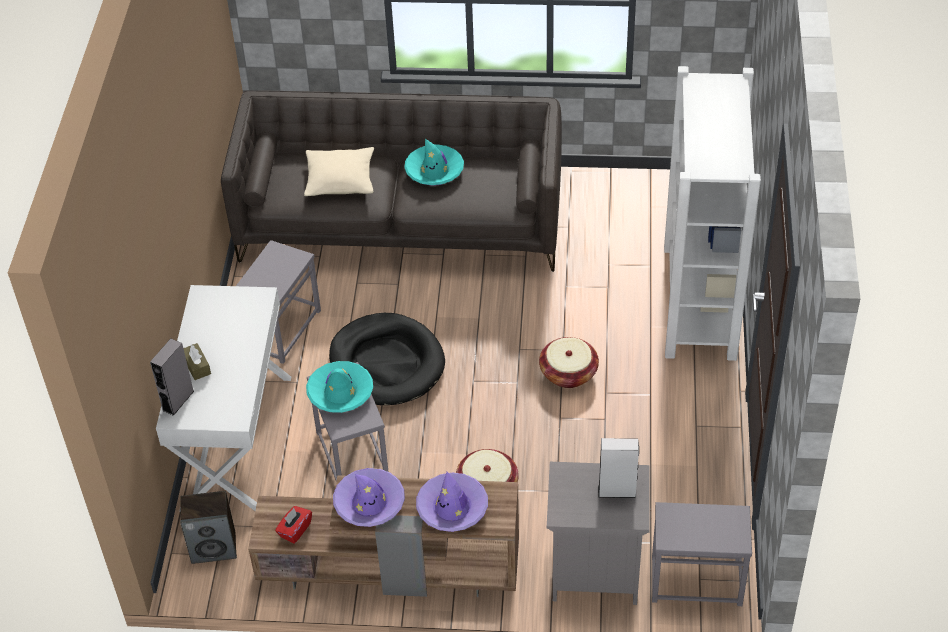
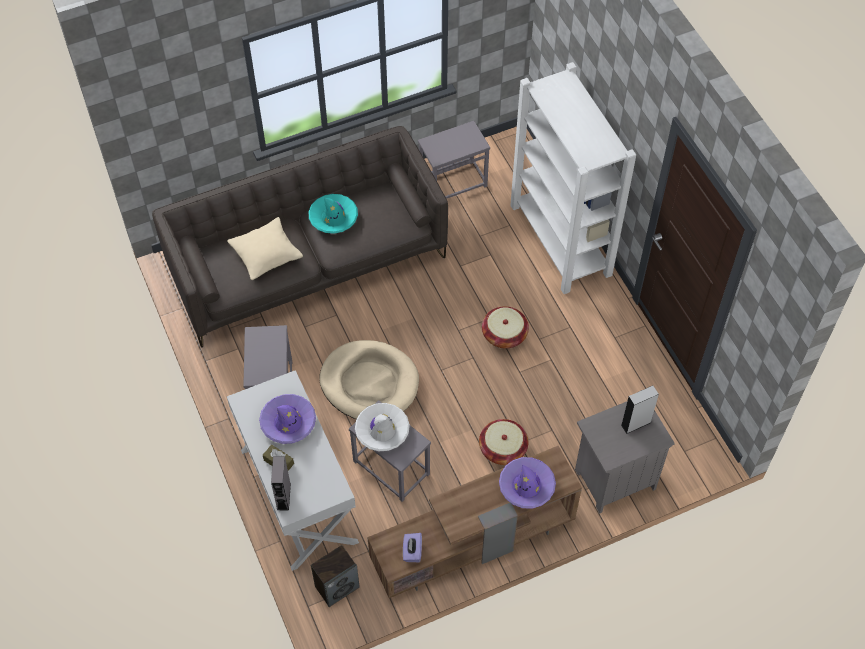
camera: 30 degrees left, 10 degrees up
(295, 530) = (412, 551): red tissue box -> purple tissue box
(340, 392) = (382, 430): turquoise hat -> white hat
(369, 503) = (466, 509): purple hat -> purple hat (288, 422)
(387, 363) = (369, 383): black dog bed -> beige dog bed
(696, 580) = (683, 453): grey side table -> grey side table (453, 182)

